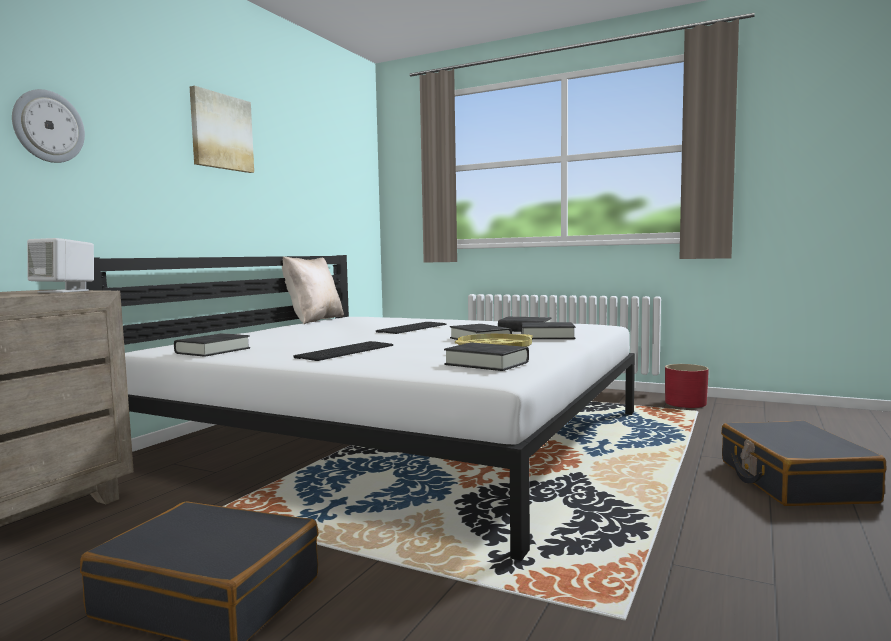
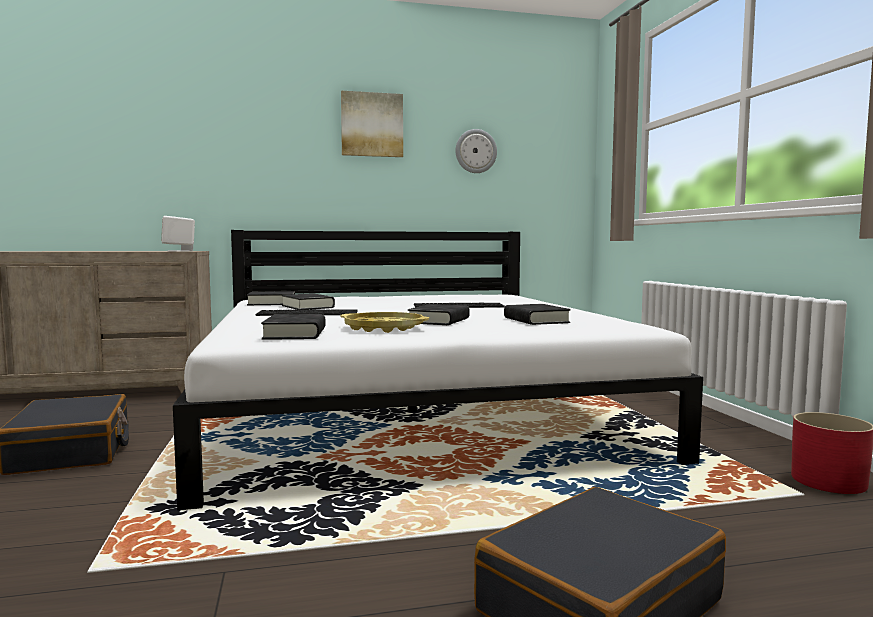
camera: 50 degrees right, 0 degrees up
(48, 126) = (221, 141): wall clock -> wall clock (475, 151)
(313, 320) = (459, 294): beige pillow -> none
(547, 336) = (497, 327): black book -> black book (308, 307)

